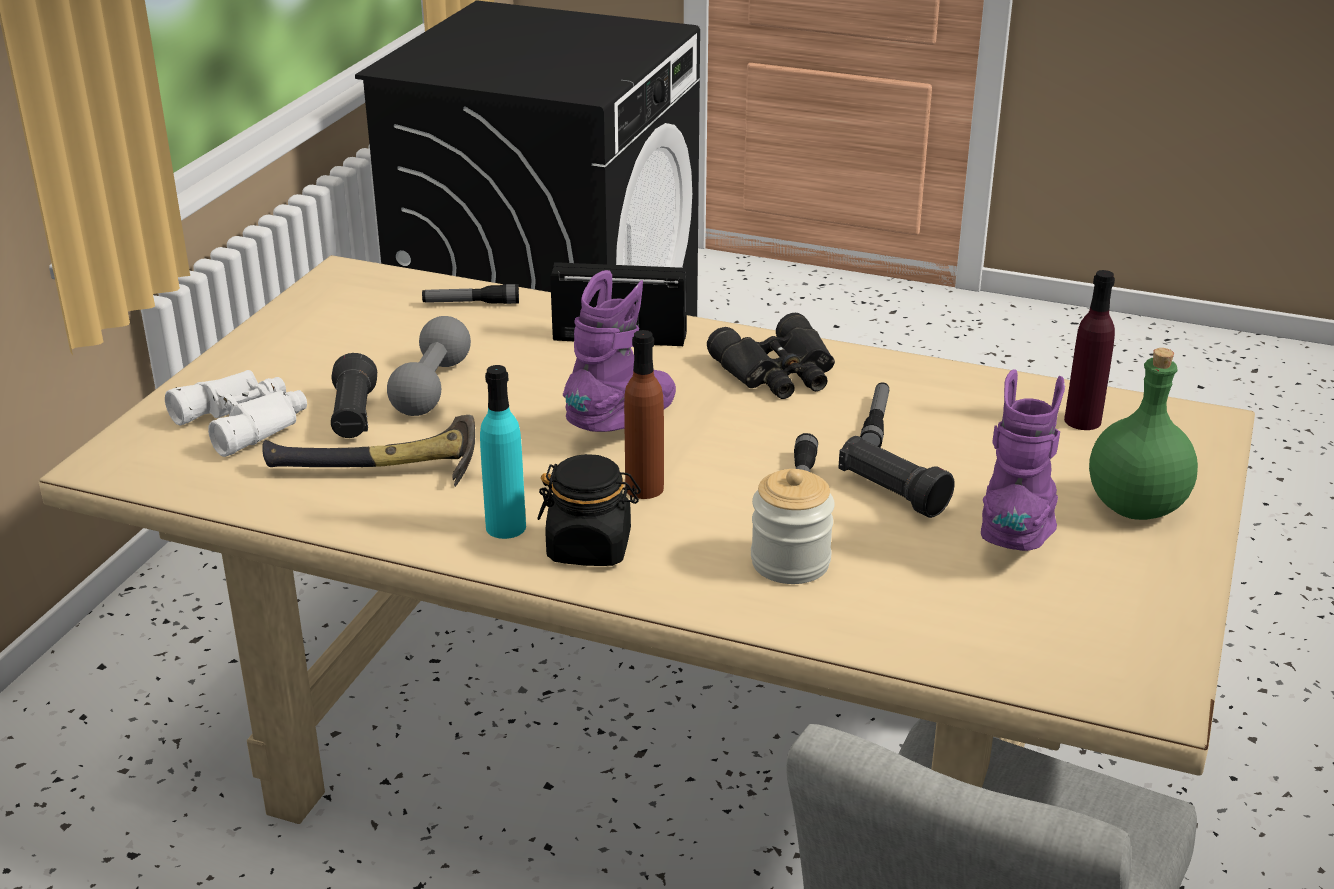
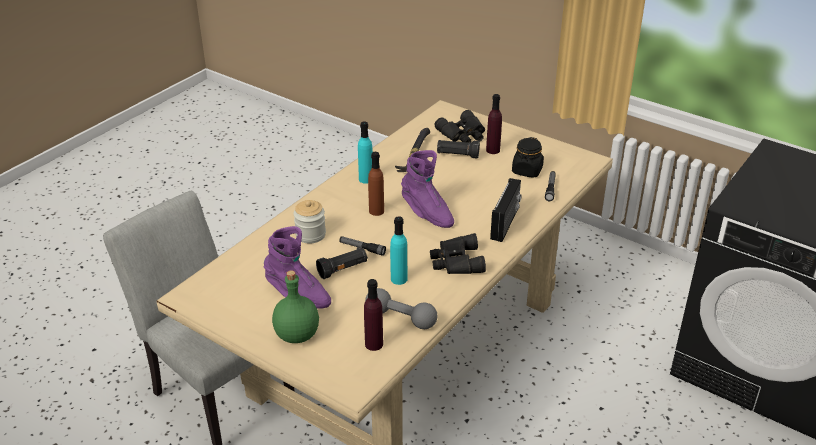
camera: 105 degrees right, 5 degrees up
(246, 420) = (463, 134): white binoculars -> black binoculars
(321, 376) = (493, 150): none -> purple bottle
(431, 387) = (475, 173): grey dumbbell -> grey dumbbell (401, 318)
(590, 547) = (344, 194): black jar -> black jar (527, 171)
(876, 423) = (399, 279): flashlight -> turquoise bottle

